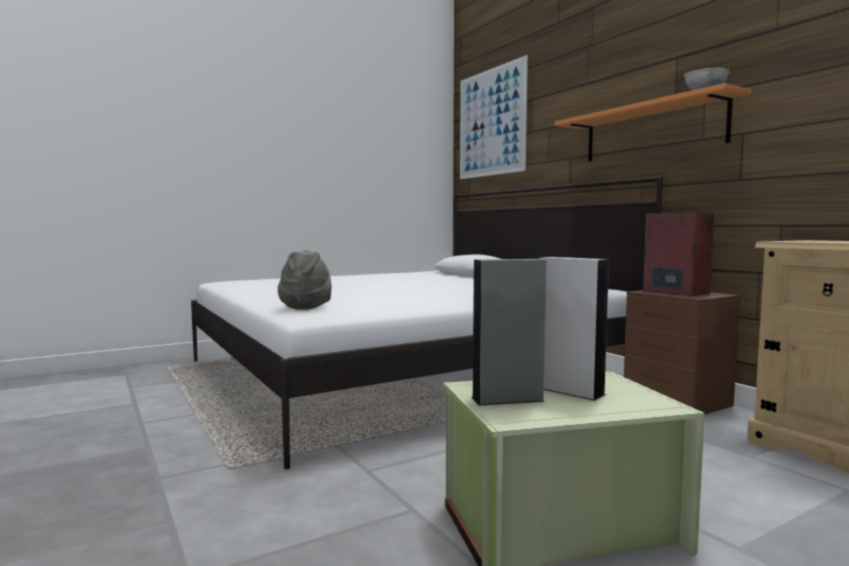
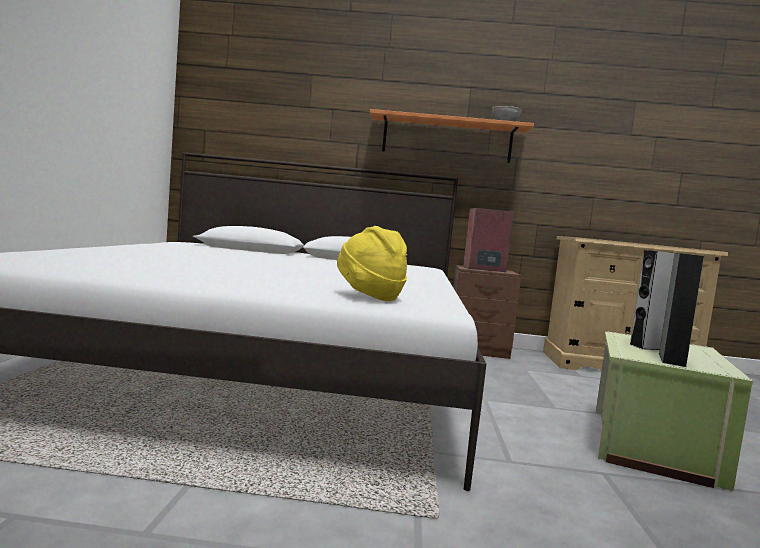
camera: 55 degrees left, 0 degrees up
(306, 306) = (369, 296): grey hat -> yellow hat
(491, 122) = (249, 82): picture -> none

